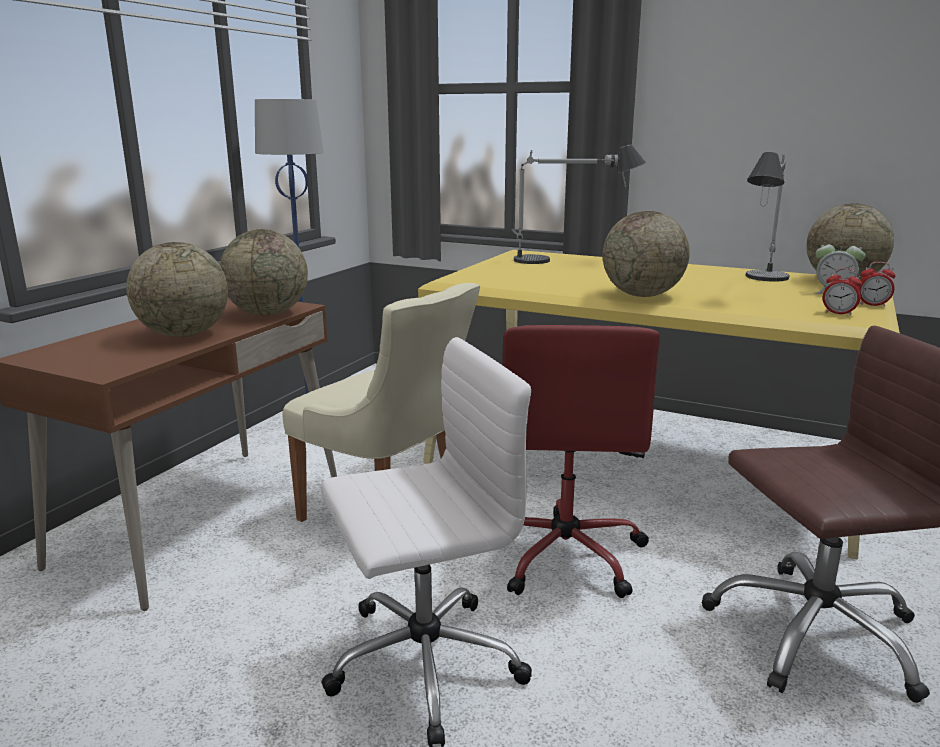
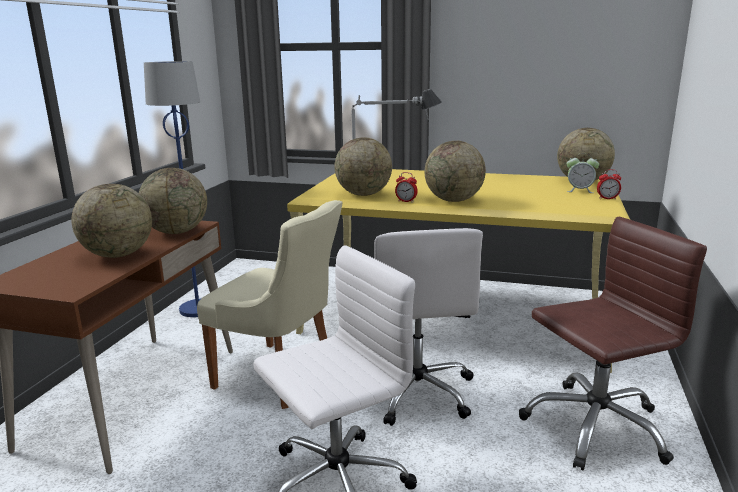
camera: 10 degrees left, 0 degrees up
(521, 282) = (363, 194): none -> globe
(564, 554) = (417, 392): red office chair -> white office chair
(760, 285) = (530, 187): table lamp -> none
(838, 313) = (588, 206): alarm clock -> alarm clock (406, 201)

